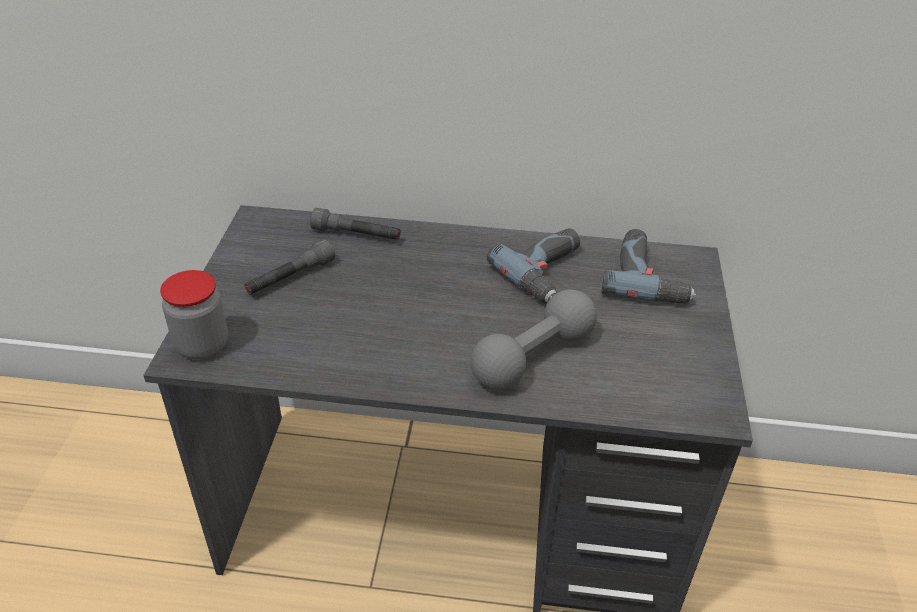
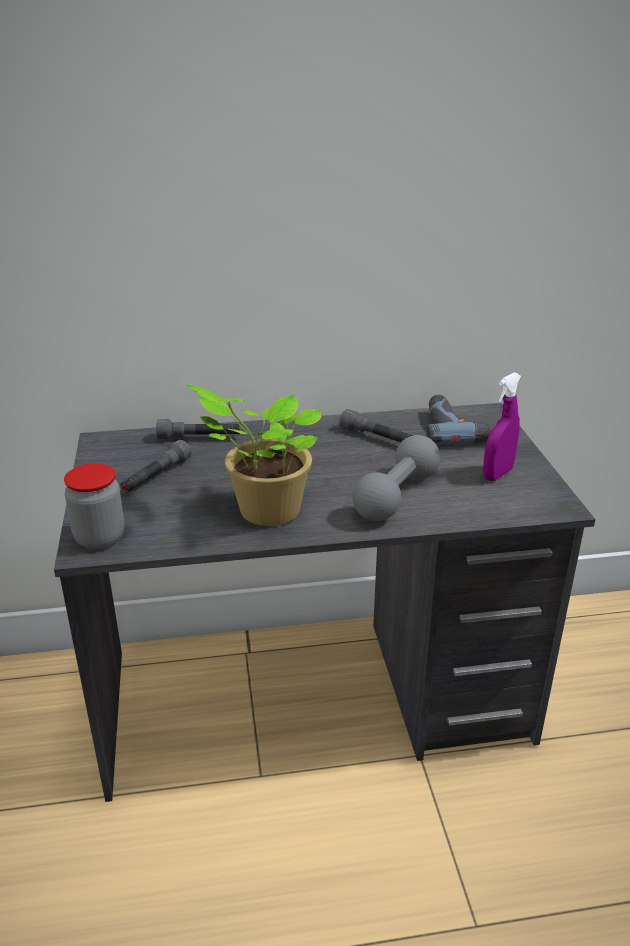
camera: 15 degrees left, 10 degrees down
(381, 347) = (264, 511): none -> potted plant
(548, 272) = (378, 438): power drill -> grey flashlight
(664, 351) = (497, 474): none -> purple spray bottle

